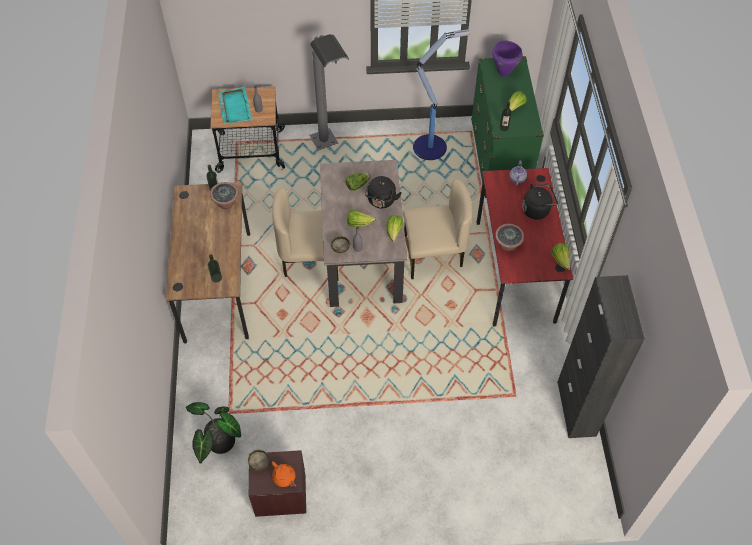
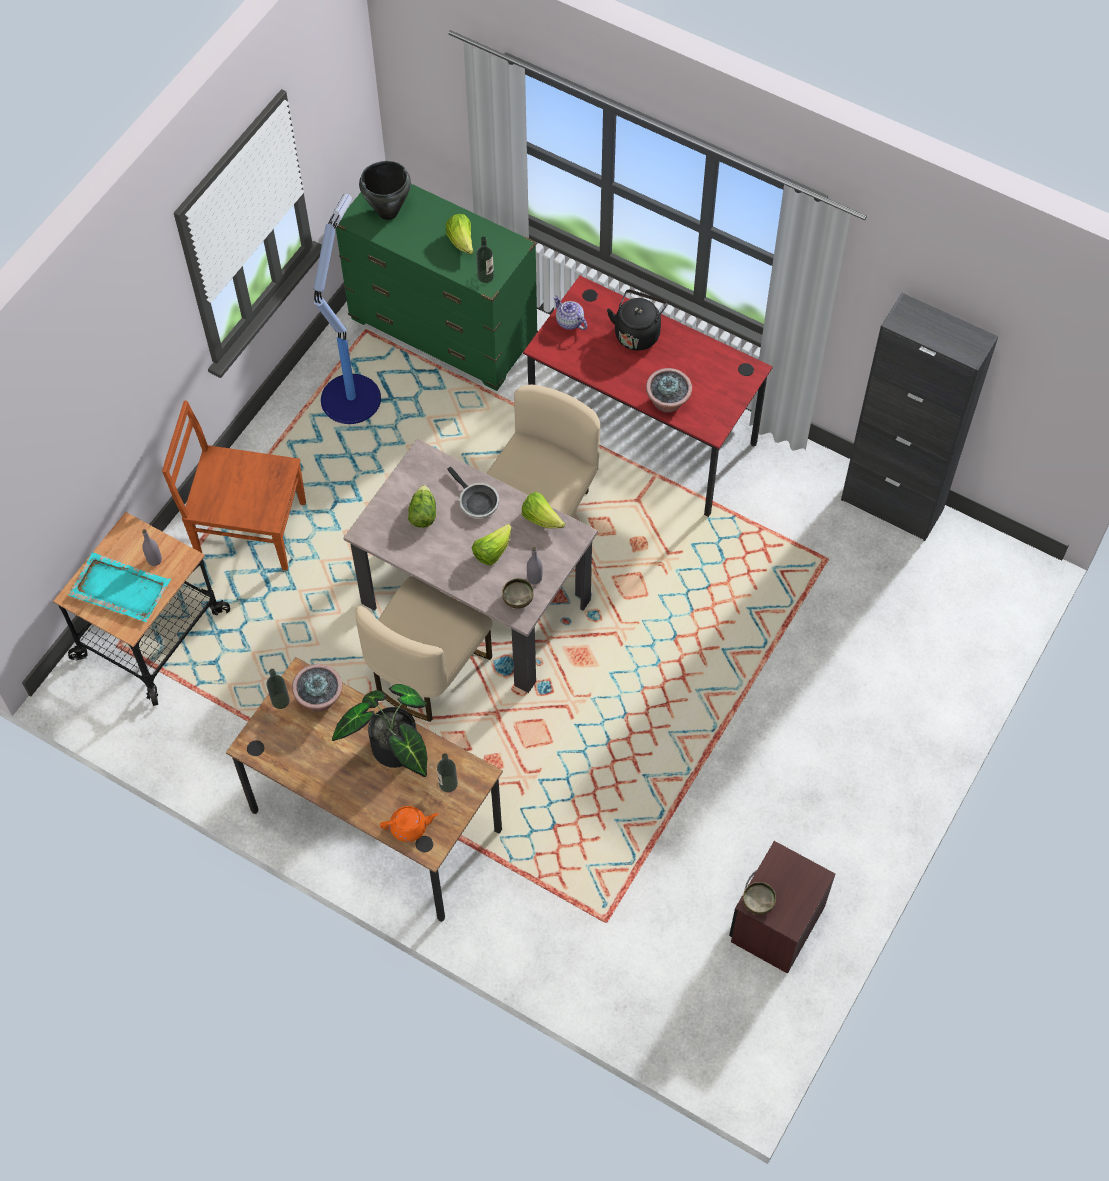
camera: 55 degrees left, 5 degrees up
(218, 443) = (644, 962): potted plant -> potted plant (395, 752)
(284, 478) = (801, 883): orange teapot -> orange teapot (409, 827)
(330, 151) = (248, 529): grey floor lamp -> brown chair
(381, 201) = (476, 502): black kettle -> frying pan
(504, 72) = (387, 212): purple cooking pot -> black cooking pot
(560, 260) = (735, 360): lettuce -> none

